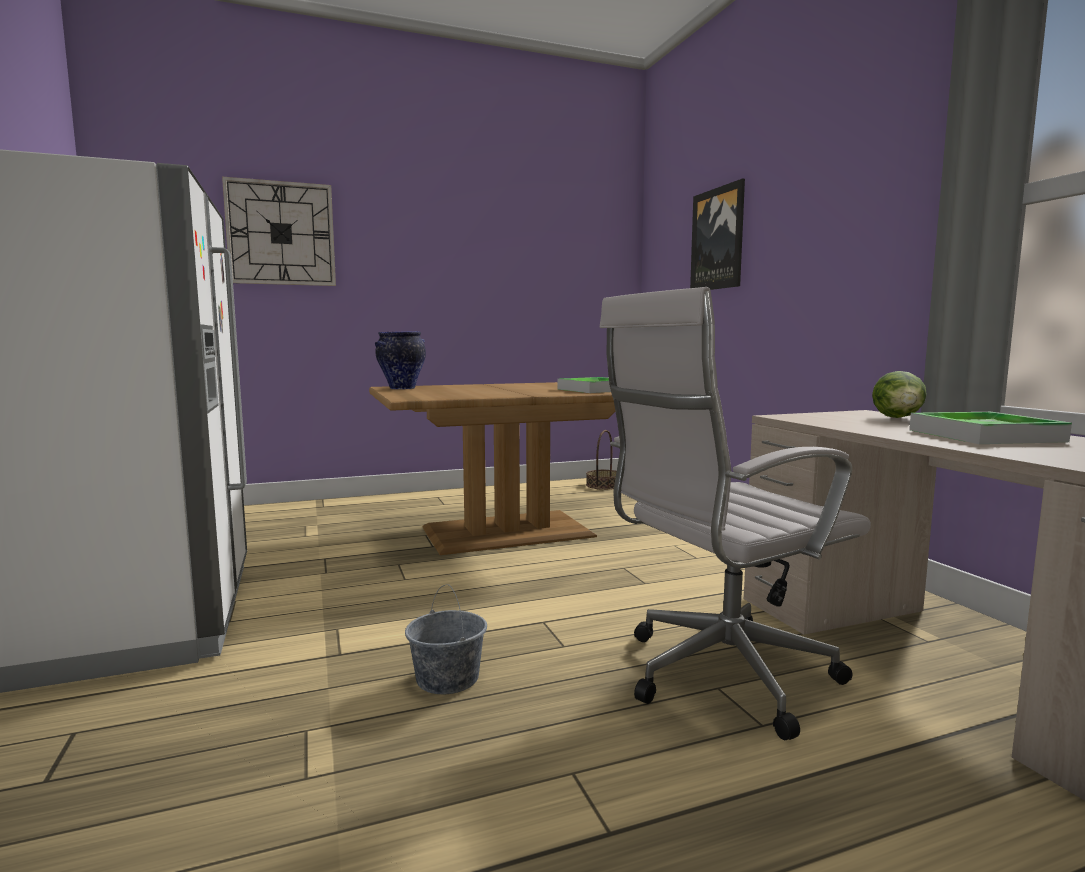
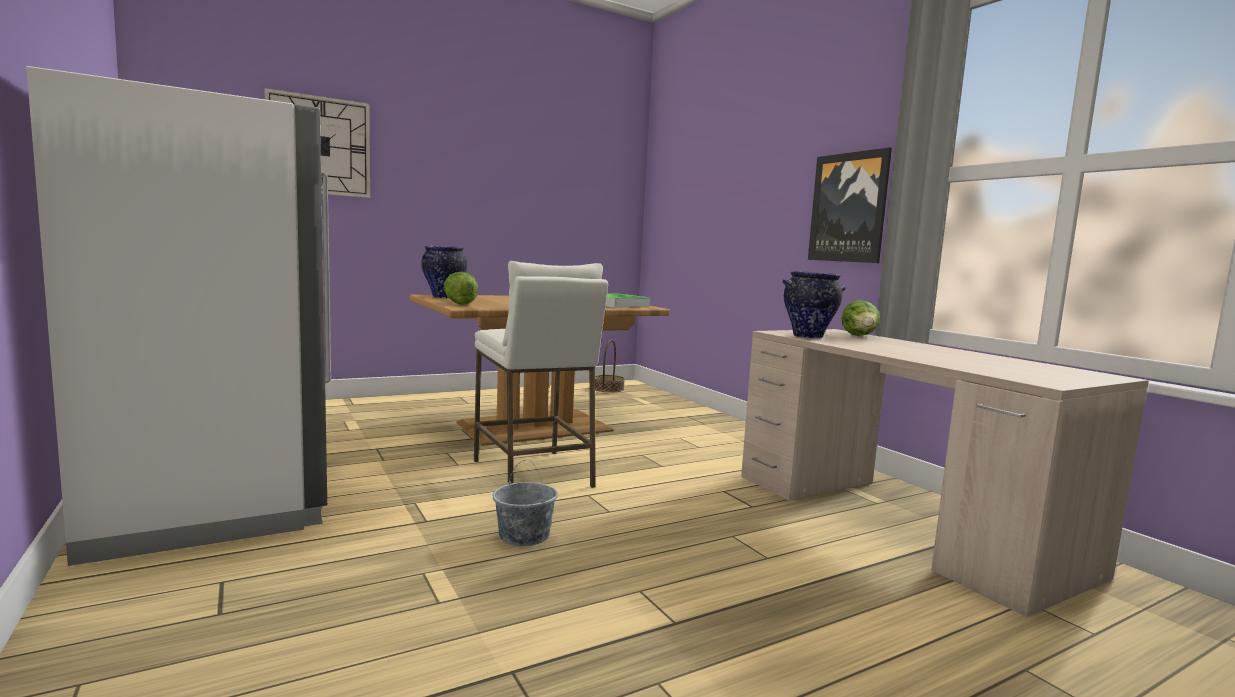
camera: 10 degrees left, 0 degrees up
(408, 395) = (459, 304): none -> lettuce
(486, 592) = (533, 473): none -> white stool
(718, 239) = (715, 179): picture -> picture (849, 207)
(719, 677) = (732, 529): white office chair -> none
(825, 421) = (808, 337): none -> vase
(984, 435) = (919, 350): tray -> none

